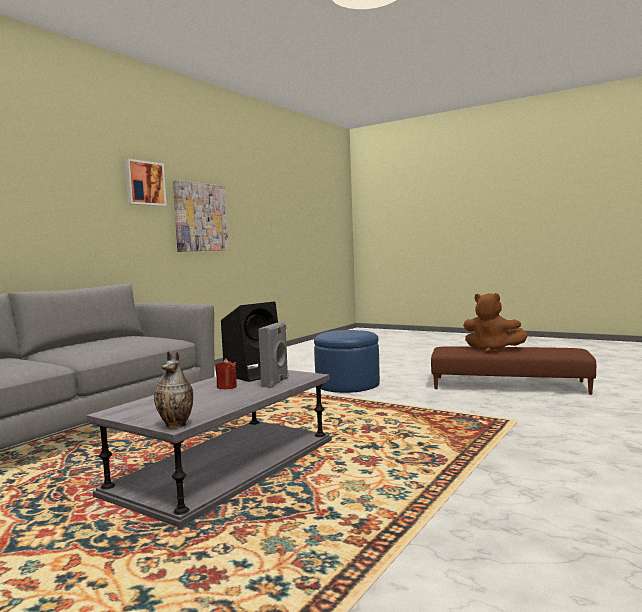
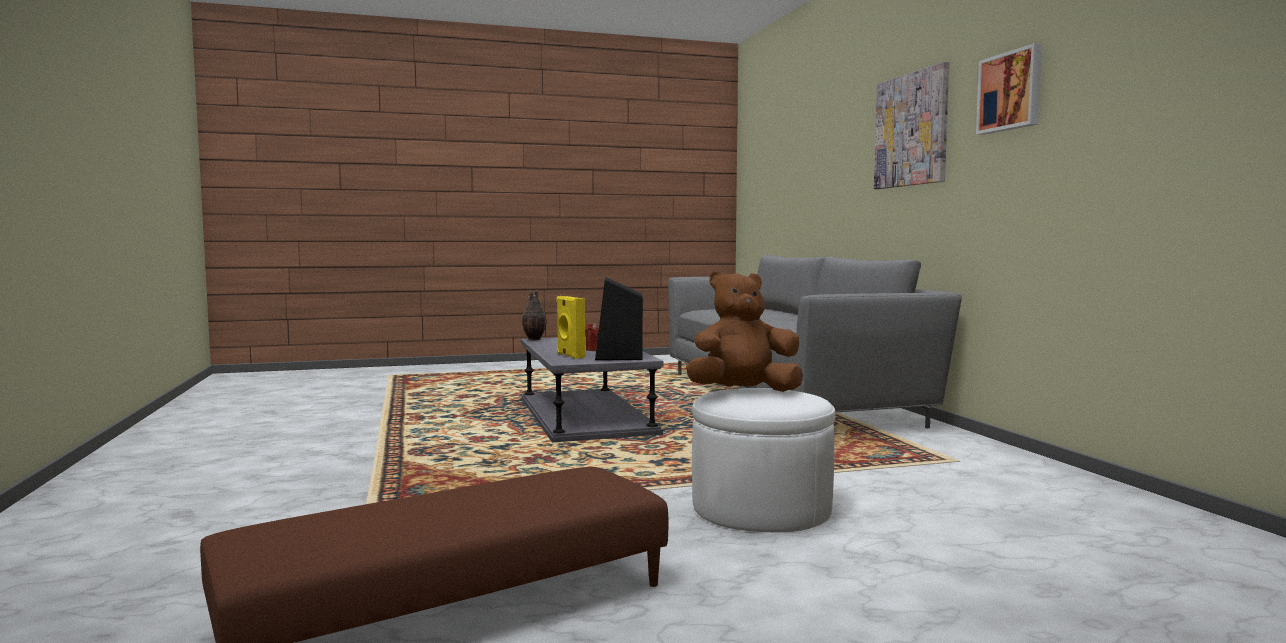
camera: 130 degrees right, 0 degrees up
(200, 217) = (1120, 129): picture -> picture (911, 130)
(276, 382) = (569, 355): grey speaker -> yellow speaker
(347, 384) = (761, 508): blue ottoman -> white ottoman
(492, 350) = (491, 500): brown plush toy -> brown plush toy (743, 392)

